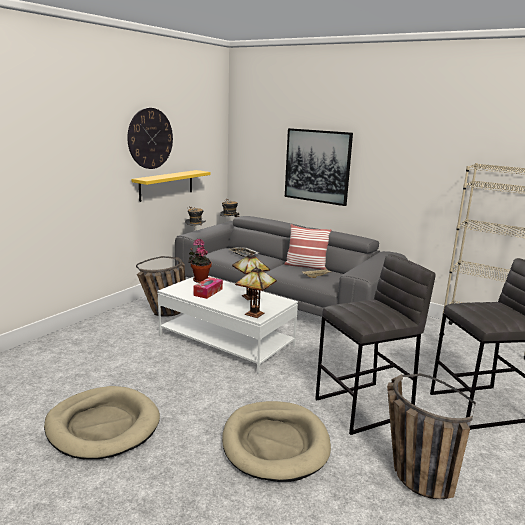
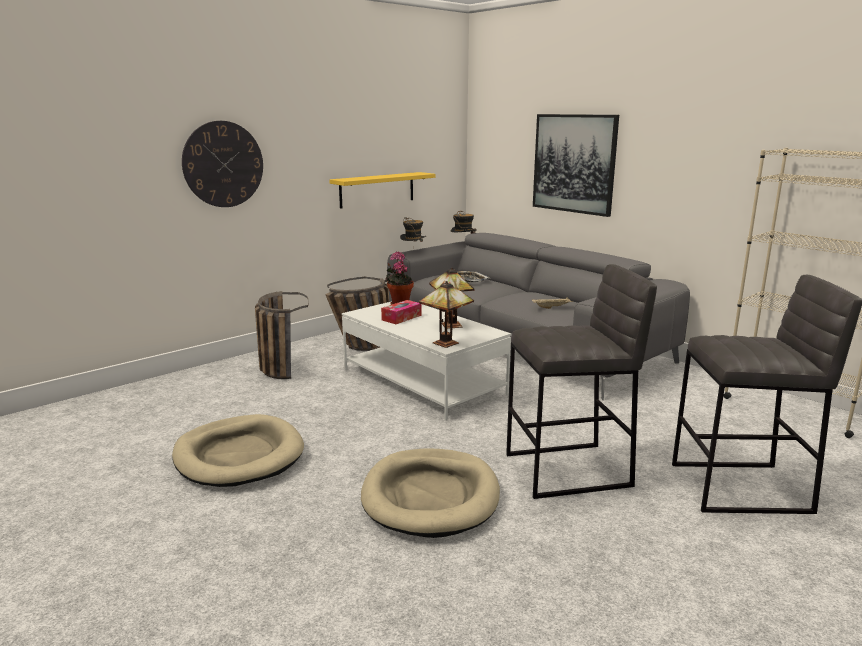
camera: 15 degrees right, 0 degrees up
(150, 138) = (355, 130): wall clock -> wall clock (223, 164)
(306, 266) = (545, 295): pillow -> none
(410, 472) = (595, 549): basket -> basket (278, 367)

